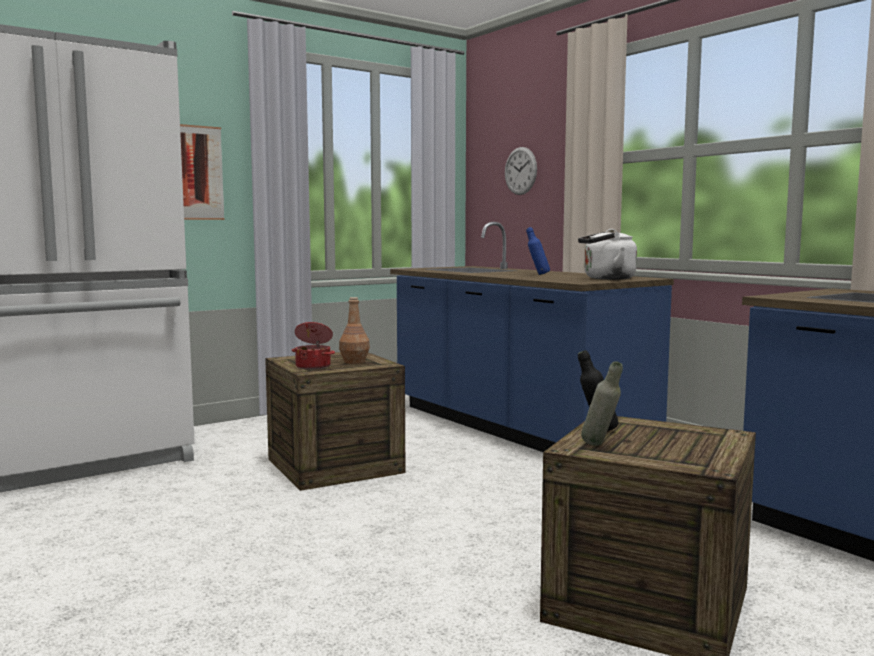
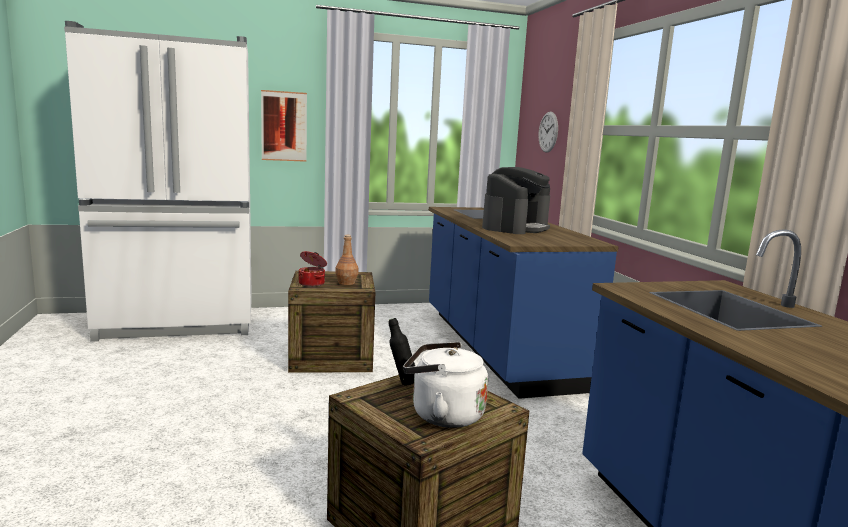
camera: 20 degrees right, 5 degrees up
(537, 275) = (515, 227): blue bottle -> coffee machine
(600, 446) = (379, 398): grey bottle -> none
(606, 279) = (555, 240): white kettle -> white kettle (442, 415)

